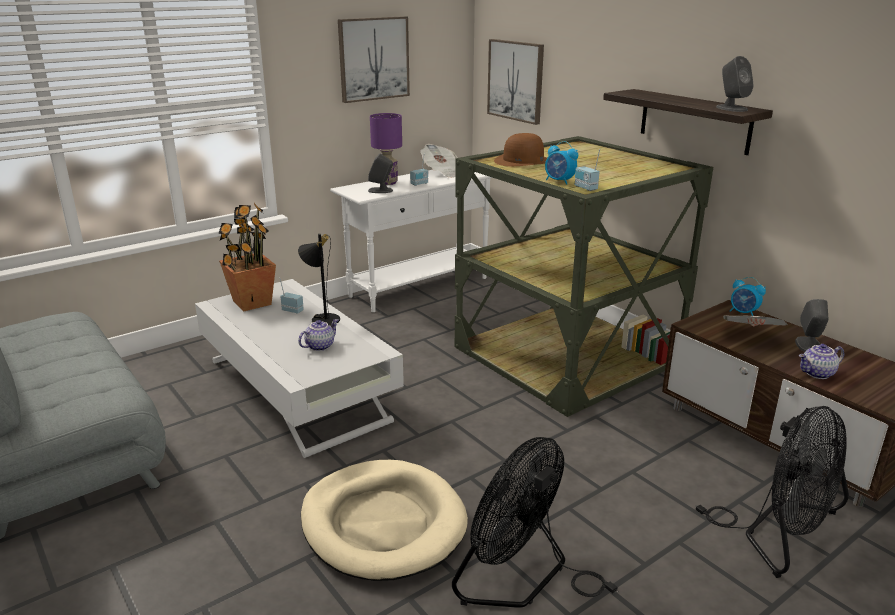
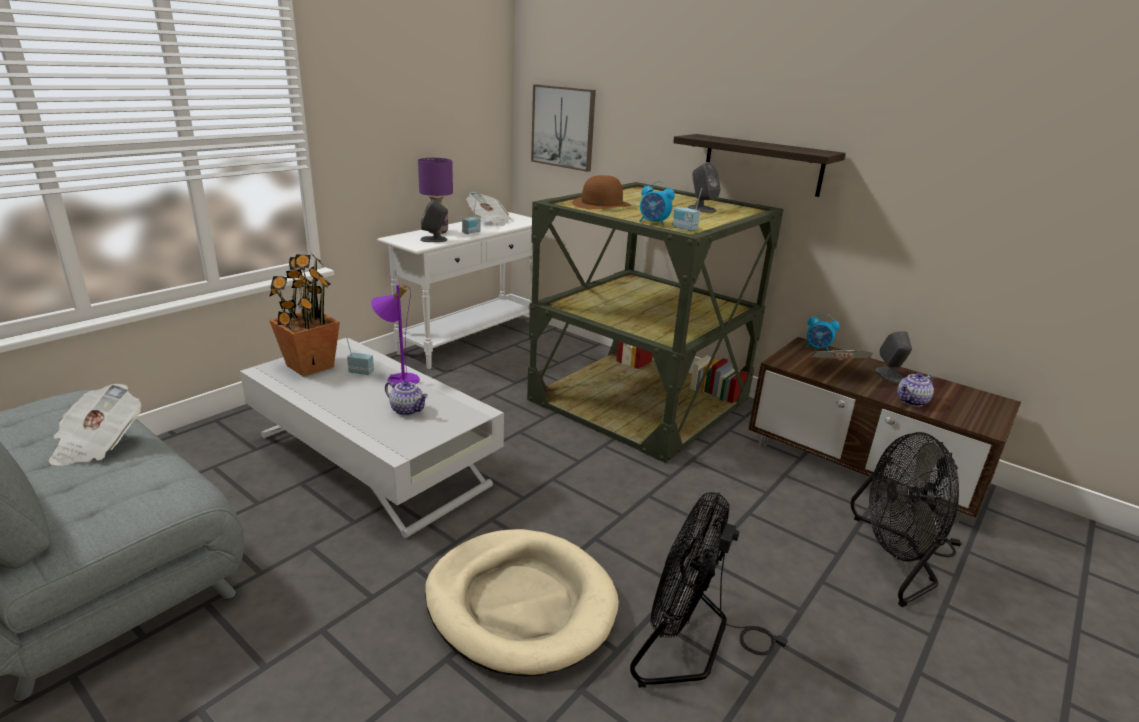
camera: 15 degrees left, 0 degrees up
(70, 355) = (98, 444): none -> newspaper
(319, 346) = (408, 410): teapot -> teapot turned 90 degrees clockwise
(322, 318) = (398, 378): black table lamp -> purple table lamp
(373, 59) = (419, 99): picture -> none
(731, 108) = (808, 150): grey speaker -> grey speaker (701, 209)
(777, 531) = (901, 557): black fan -> black fan turned 150 degrees clockwise

